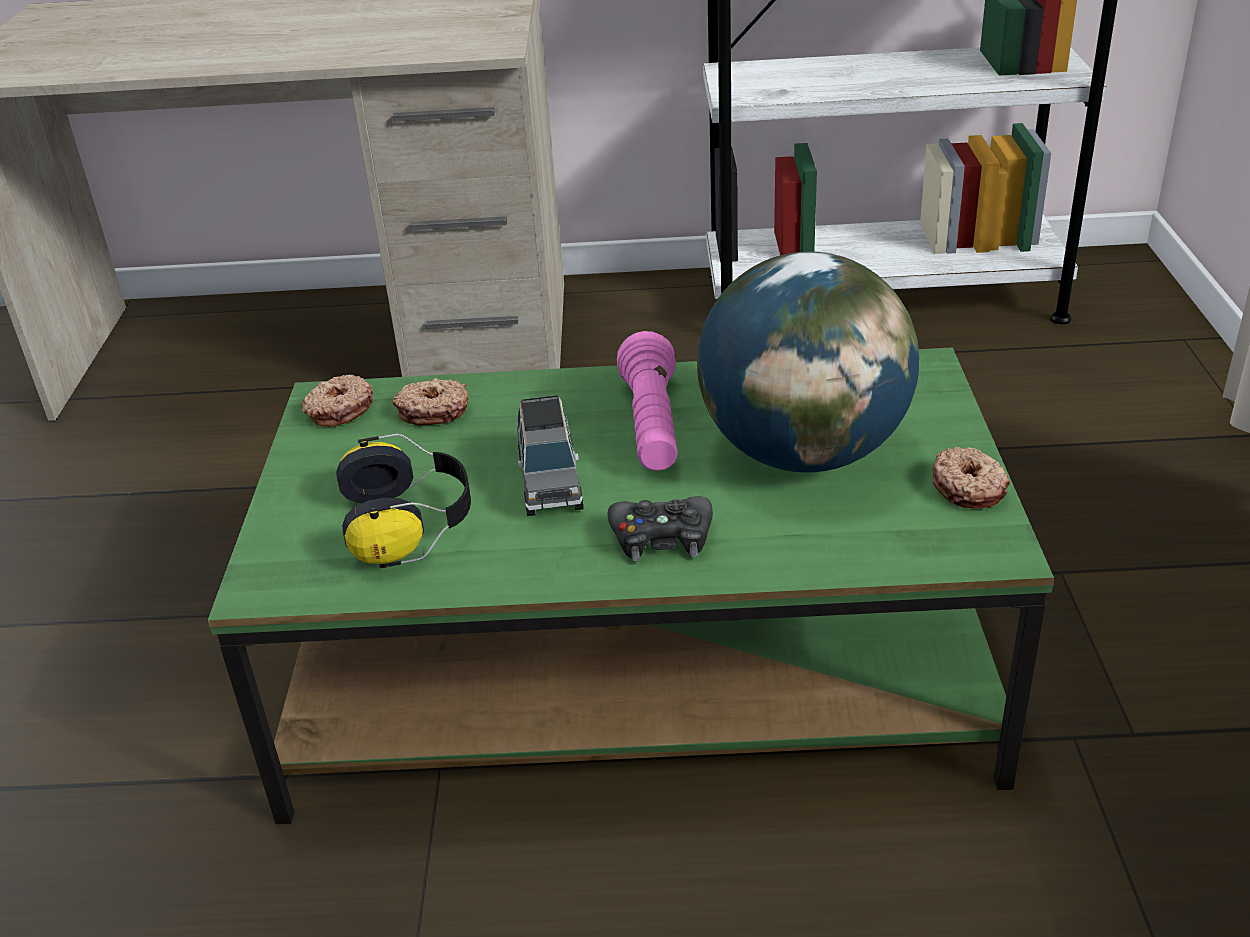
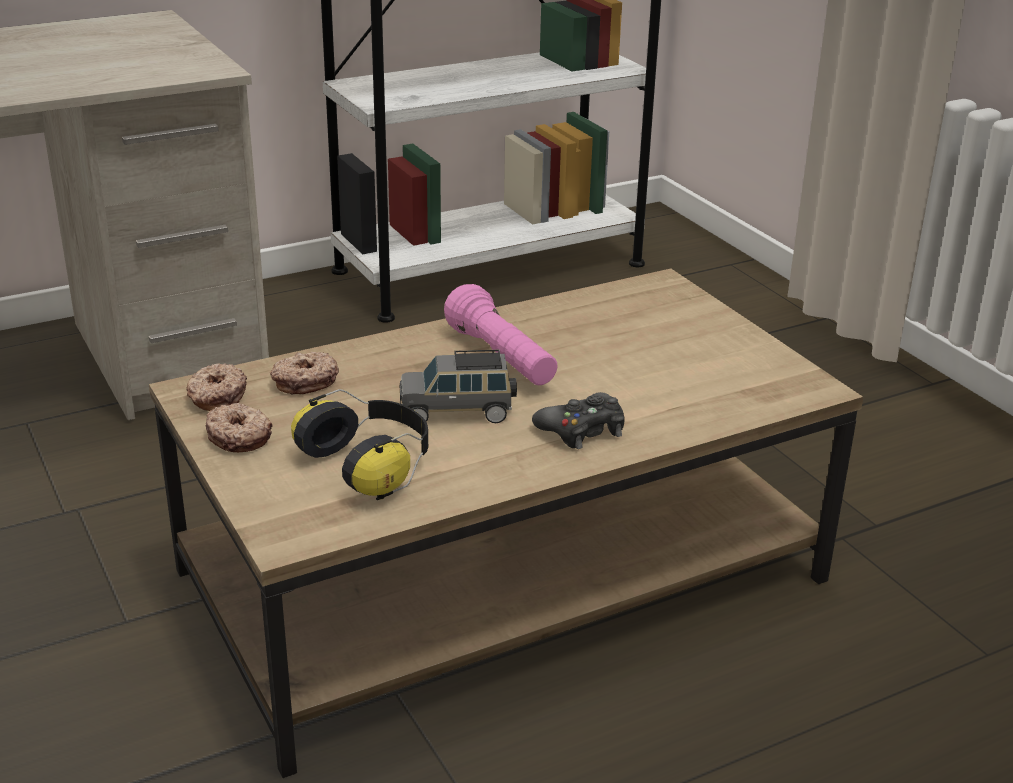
camera: 30 degrees left, 5 degrees down
(550, 482) = (458, 412): grey toy car -> grey toy car turned 120 degrees clockwise
(643, 666) = (506, 573): green coffee table -> brown coffee table
(802, 452) = (630, 354): globe -> none
(969, 487) = (763, 354): donut -> donut (239, 437)

